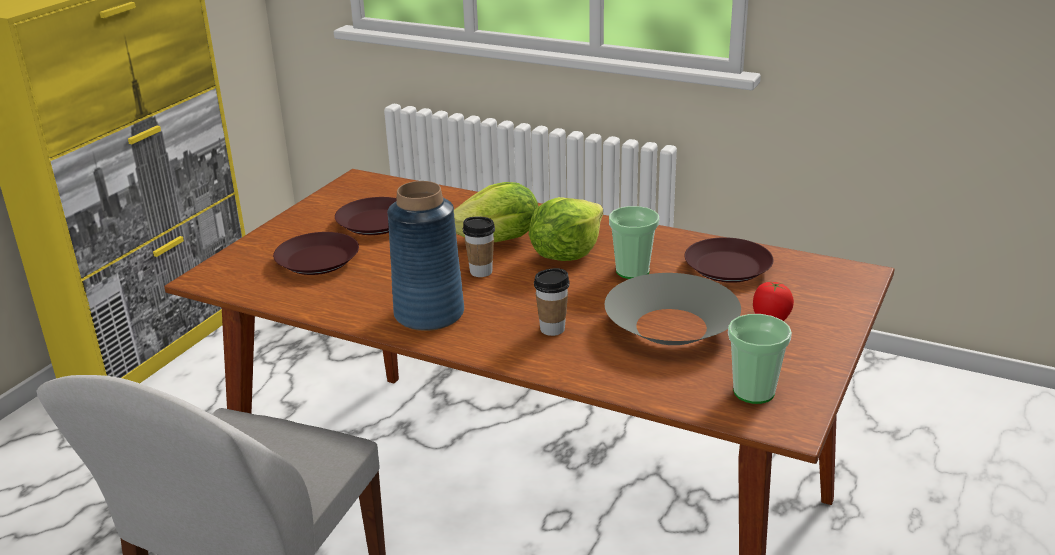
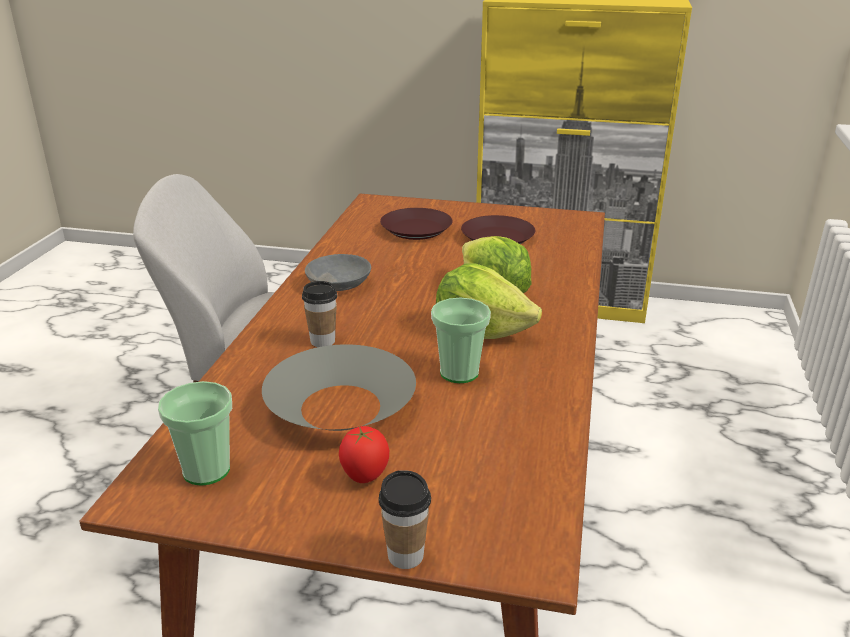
camera: 75 degrees right, 0 degrees up
(428, 314) = (338, 283): blue vase -> grey bowl
(481, 272) = (424, 294): cup -> cup (405, 556)
(728, 267) = (499, 438): brown plate -> none

